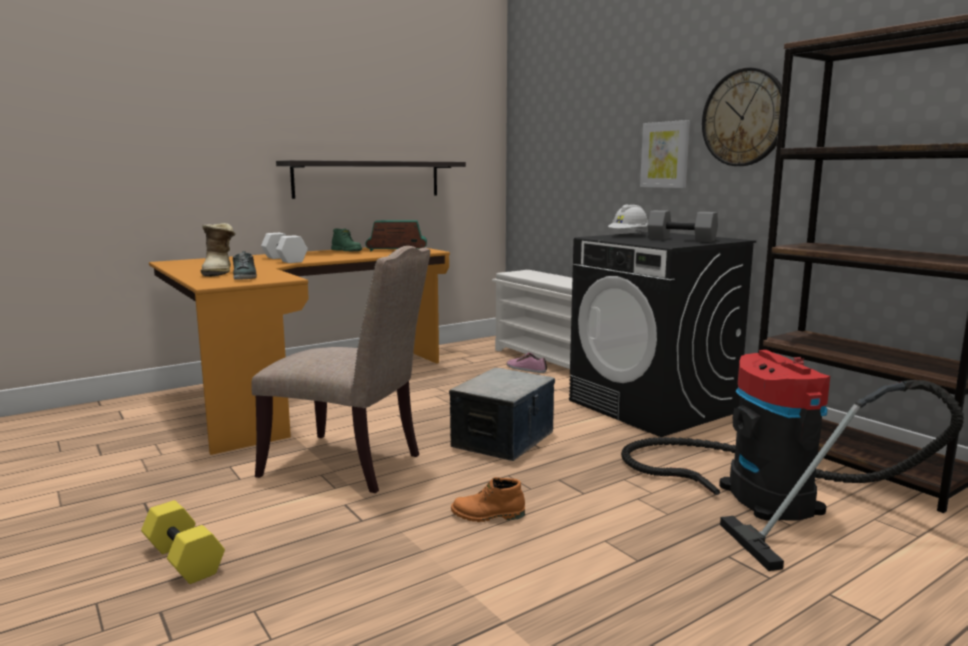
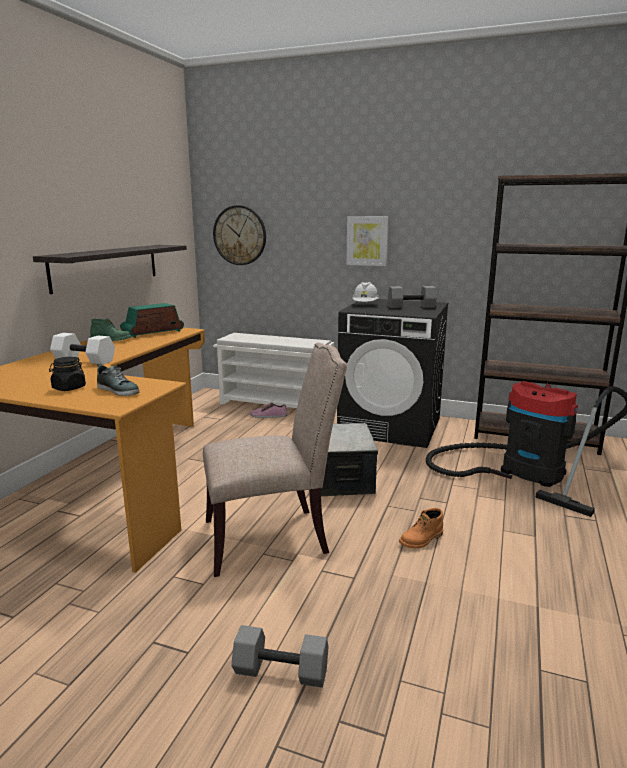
camera: 35 degrees left, 5 degrees up
(185, 559) = (282, 670): yellow dumbbell -> grey dumbbell
(220, 272) = (69, 388): boot -> black jar
(744, 118) = (434, 217): wall clock -> wall clock (240, 235)

